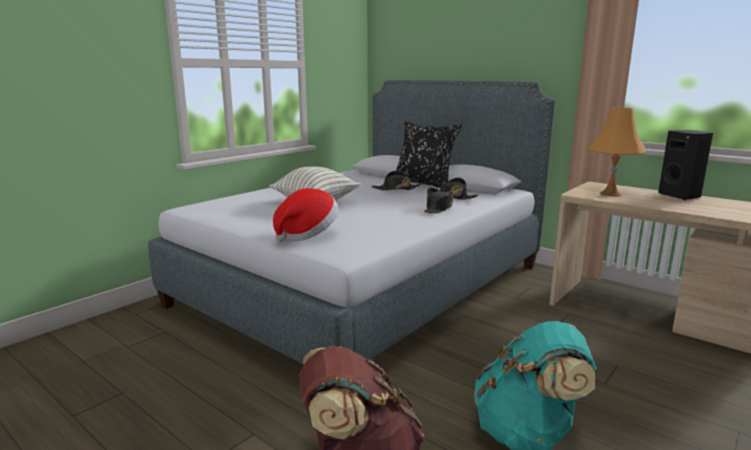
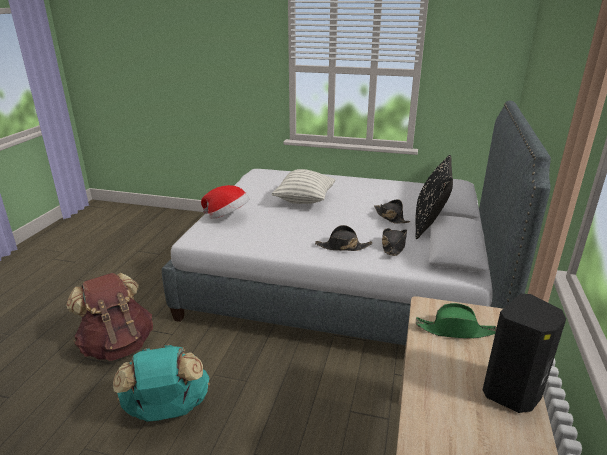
camera: 65 degrees right, 10 degrees up
(610, 194) = (455, 330): orange table lamp -> green hat

